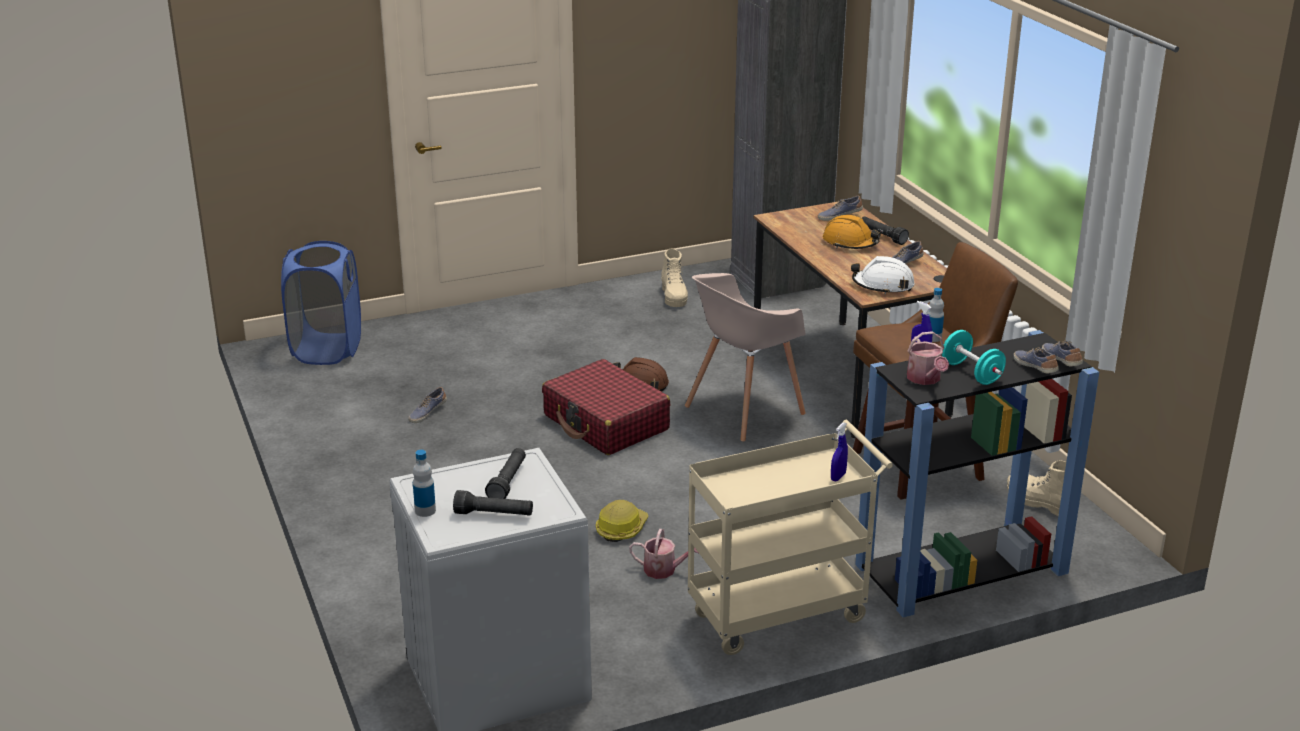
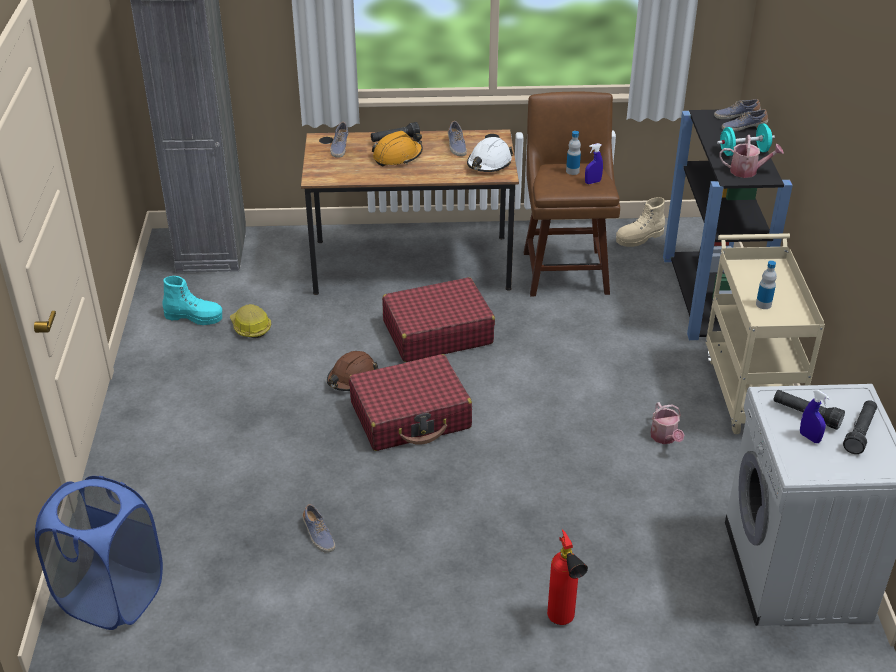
camera: 70 degrees left, 10 degrees up
(372, 548) = (563, 622): none -> fire extinguisher
(425, 511) = (849, 472): bottle -> bottle (763, 304)
(621, 529) = (594, 448): hard hat -> hard hat (250, 327)
(664, 570) = (665, 438): watering can -> watering can turned 135 degrees clockwise
(674, 297) = (194, 317): beige boot -> turquoise boot
(744, 411) = (437, 332): beige chair -> red suitcase
(838, 477) = (764, 269): blue spray bottle -> blue spray bottle (809, 437)

